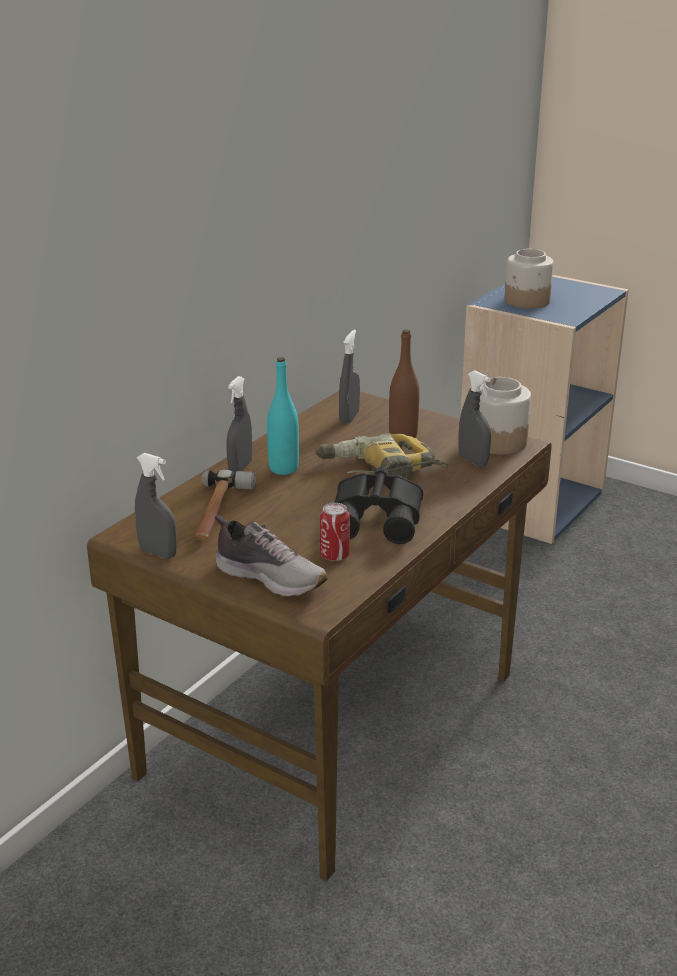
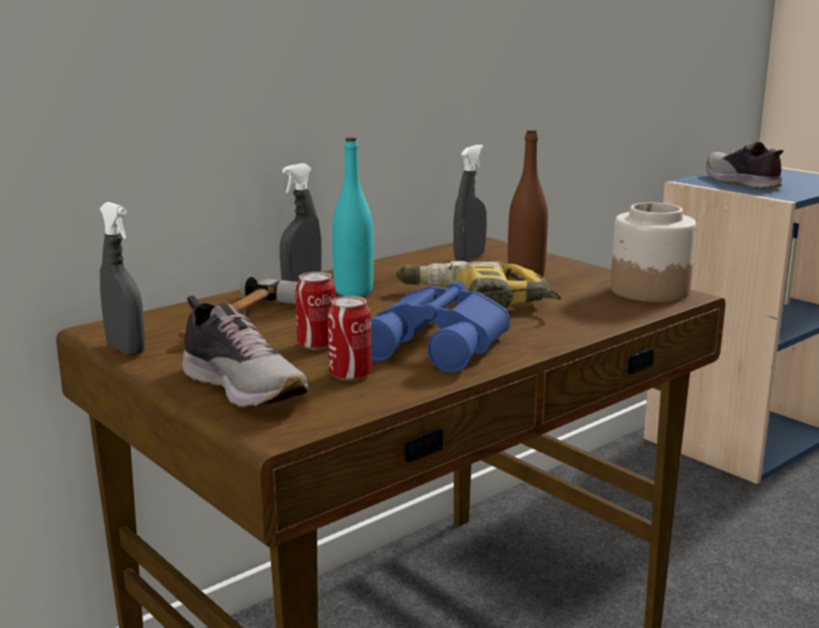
camera: 15 degrees right, 10 degrees down
(293, 529) = (317, 345): none -> can
(379, 517) = (440, 344): black binoculars -> blue binoculars
(473, 461) = (605, 304): grey spray bottle -> none
(527, 301) = (741, 182): jar -> shoe

